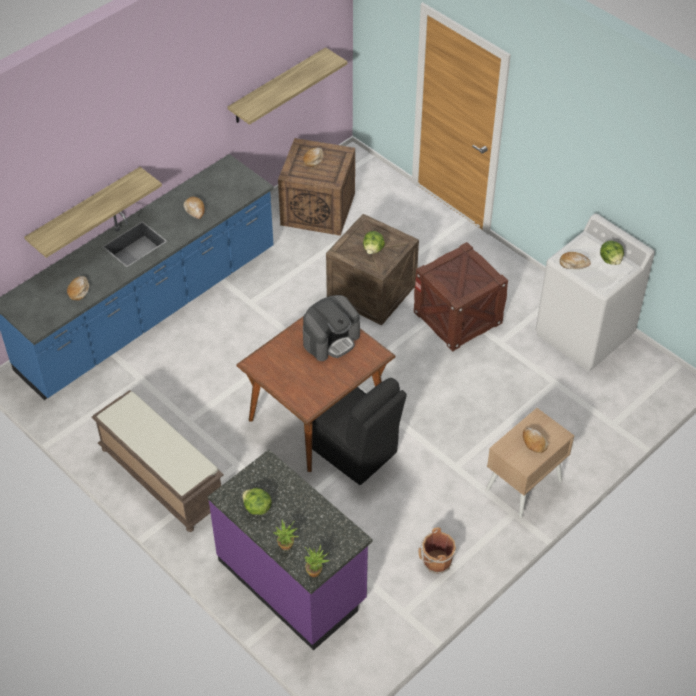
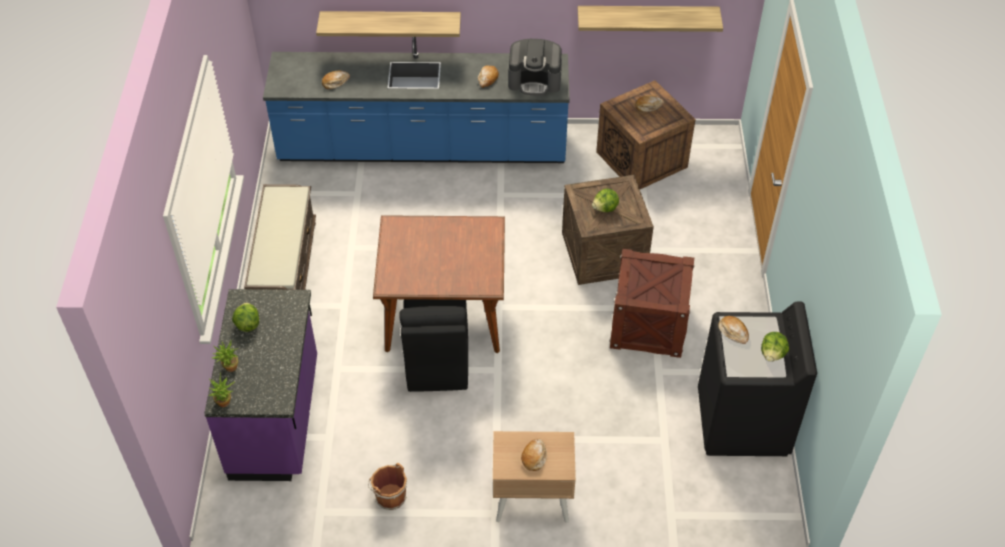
camera: 45 degrees right, 0 degrees up
(331, 339) = (470, 249): coffee machine -> coffee machine (535, 80)
(584, 334) = (743, 422): white washing machine -> black washing machine

